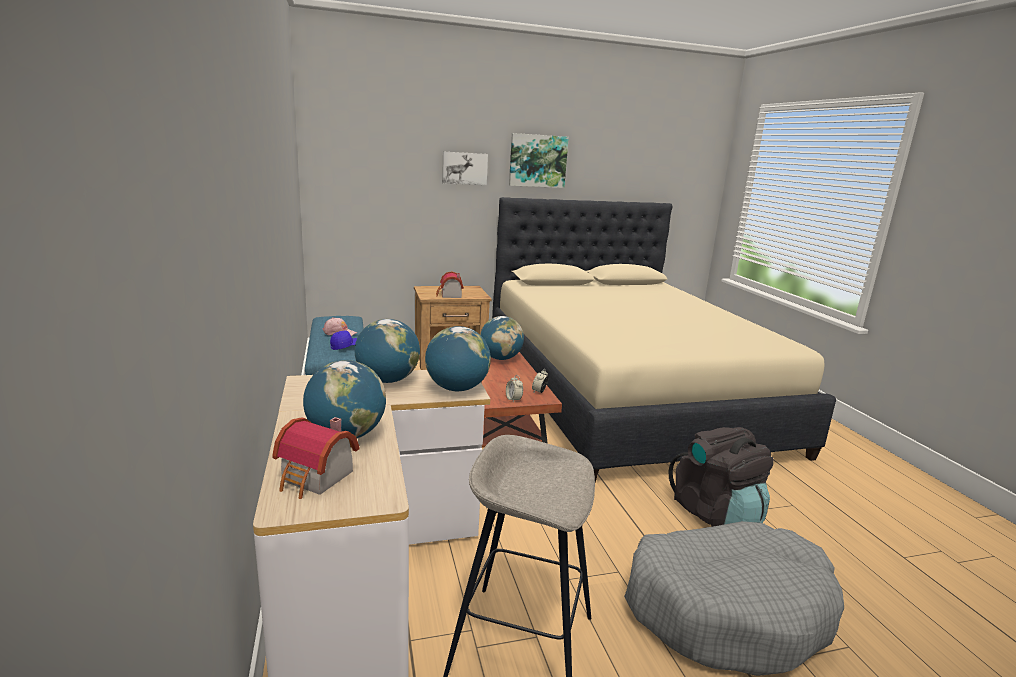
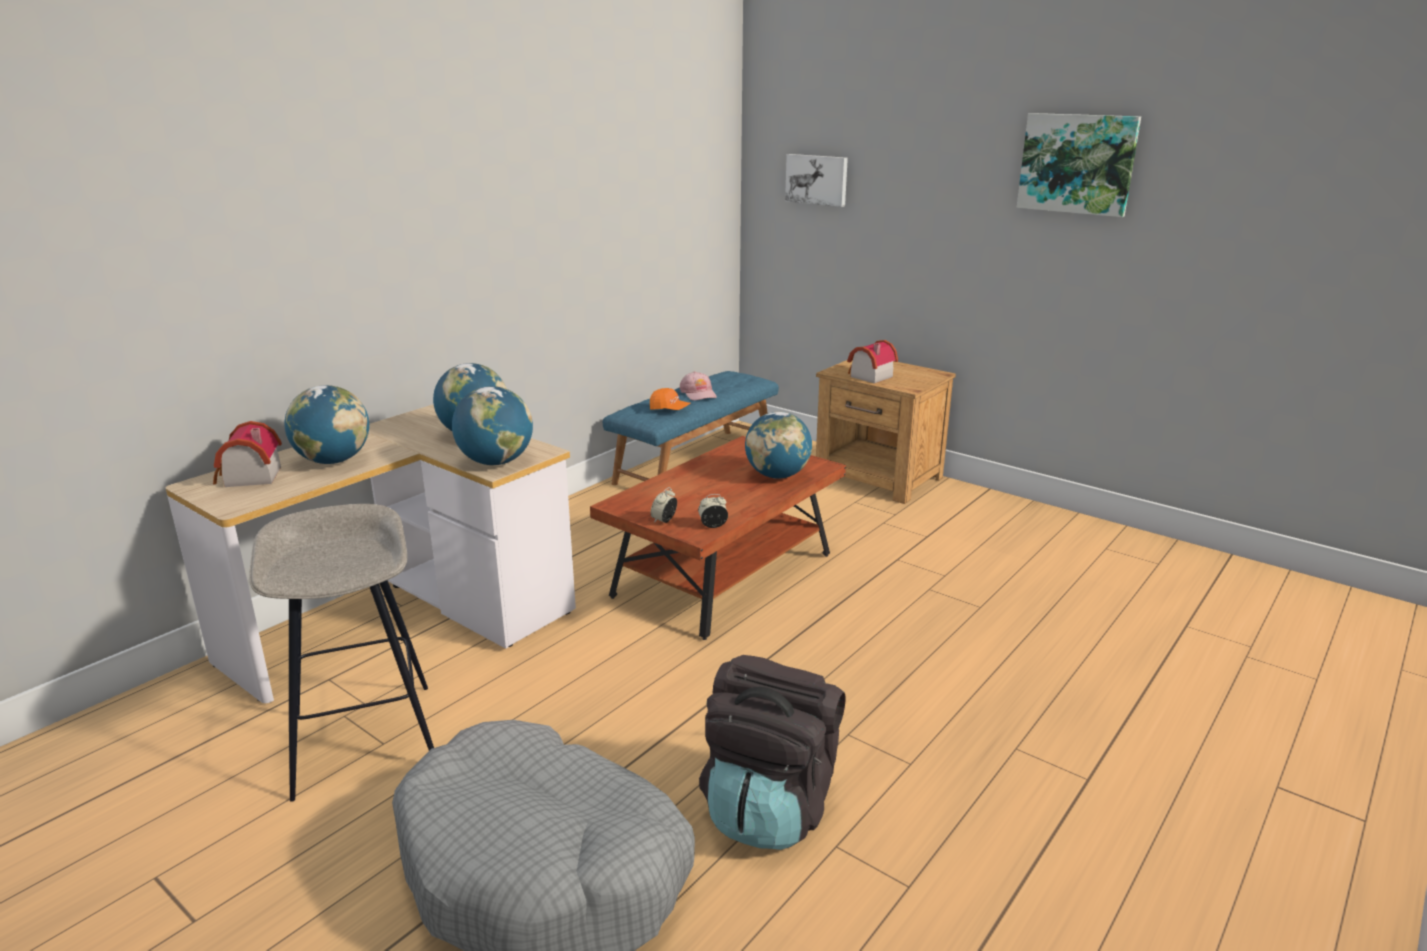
camera: 55 degrees right, 5 degrees up
(346, 346) = (669, 409): blue cap -> orange cap
(464, 168) = (947, 175): picture -> picture (817, 179)
(625, 394) = (1030, 622): beige bed -> none

